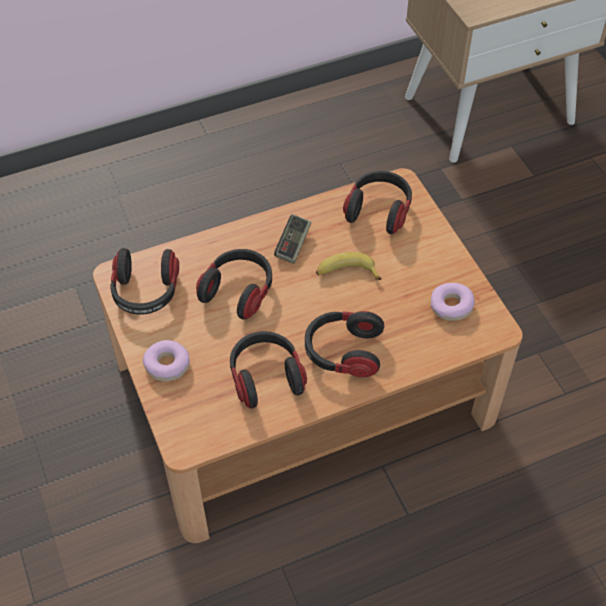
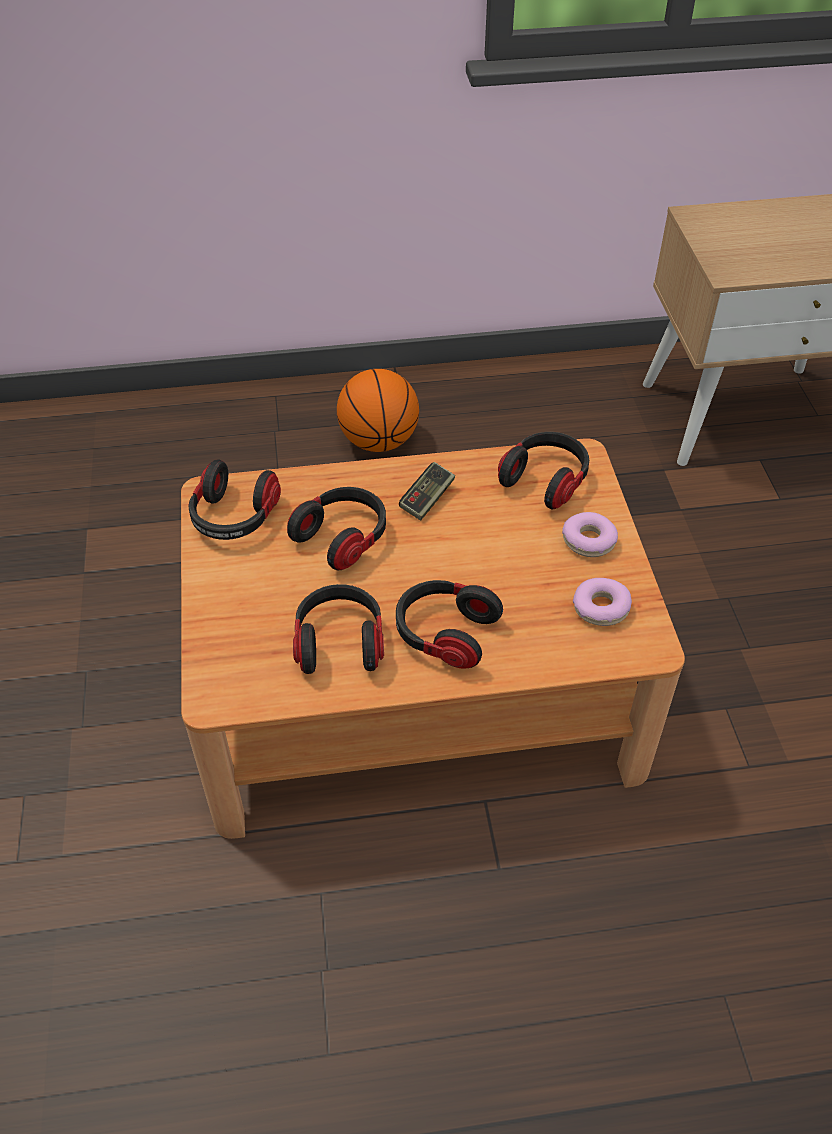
camera: 15 degrees right, 5 degrees down
(167, 365) = (227, 603): donut -> donut (588, 541)
(208, 188) = (379, 441): none -> basketball
(346, 273) = (481, 543): banana -> none

